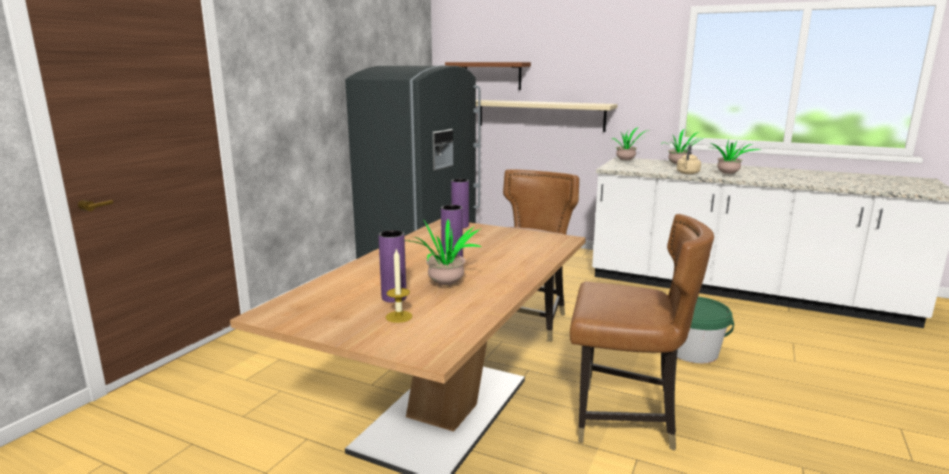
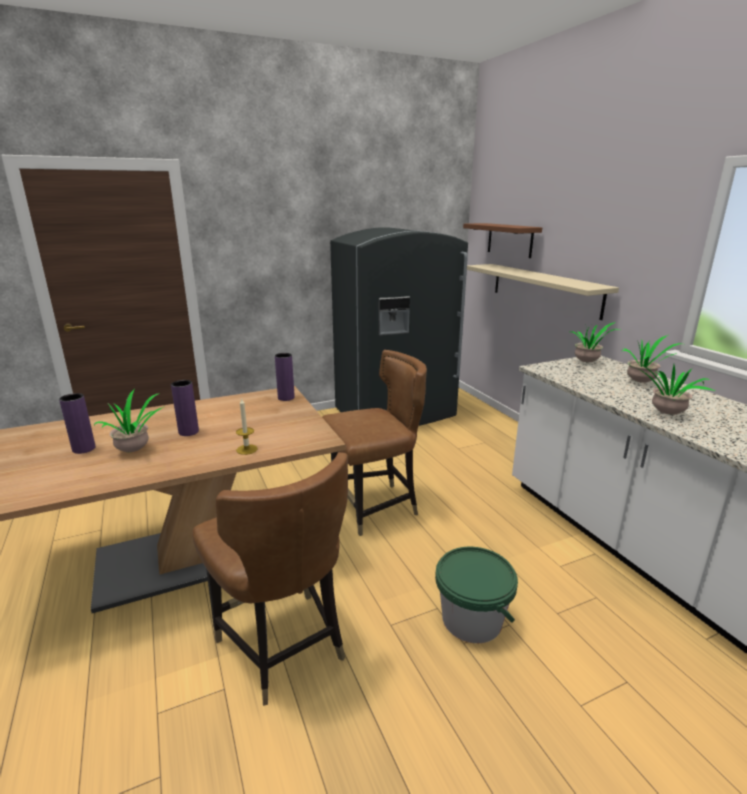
camera: 40 degrees right, 5 degrees up
(399, 316) = (45, 466): candle -> candle (247, 449)
(687, 173) = (612, 398): beige kettle -> none

